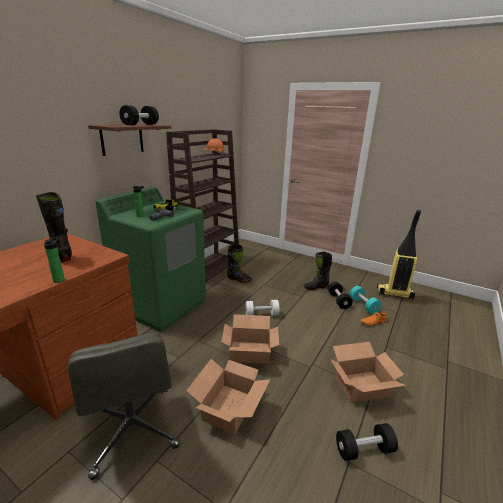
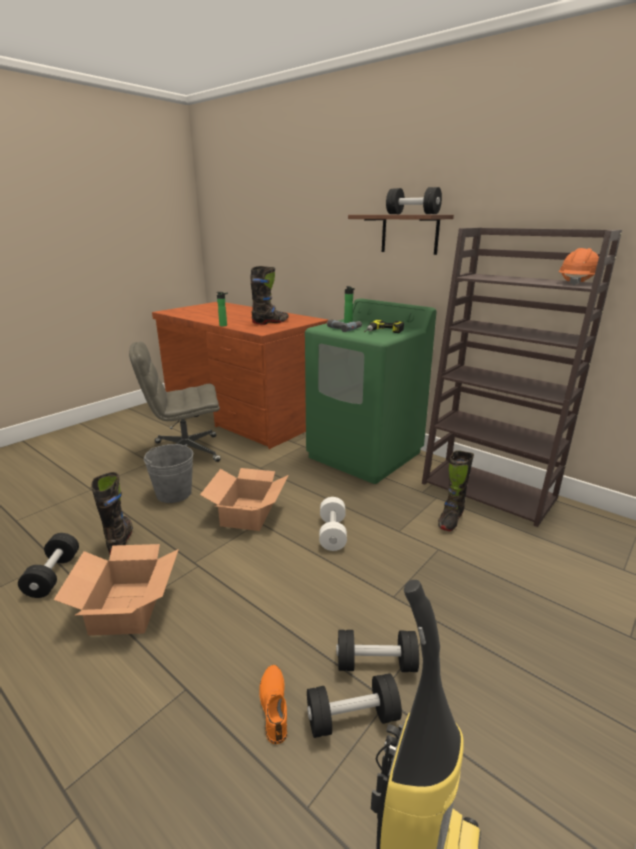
camera: 100 degrees right, 0 degrees up
(228, 408) = (174, 493): cardboard box -> grey bucket
(315, 287) = (441, 634): black boot -> black boot (120, 539)
(363, 305) = (352, 718): turquoise dumbbell -> black dumbbell

